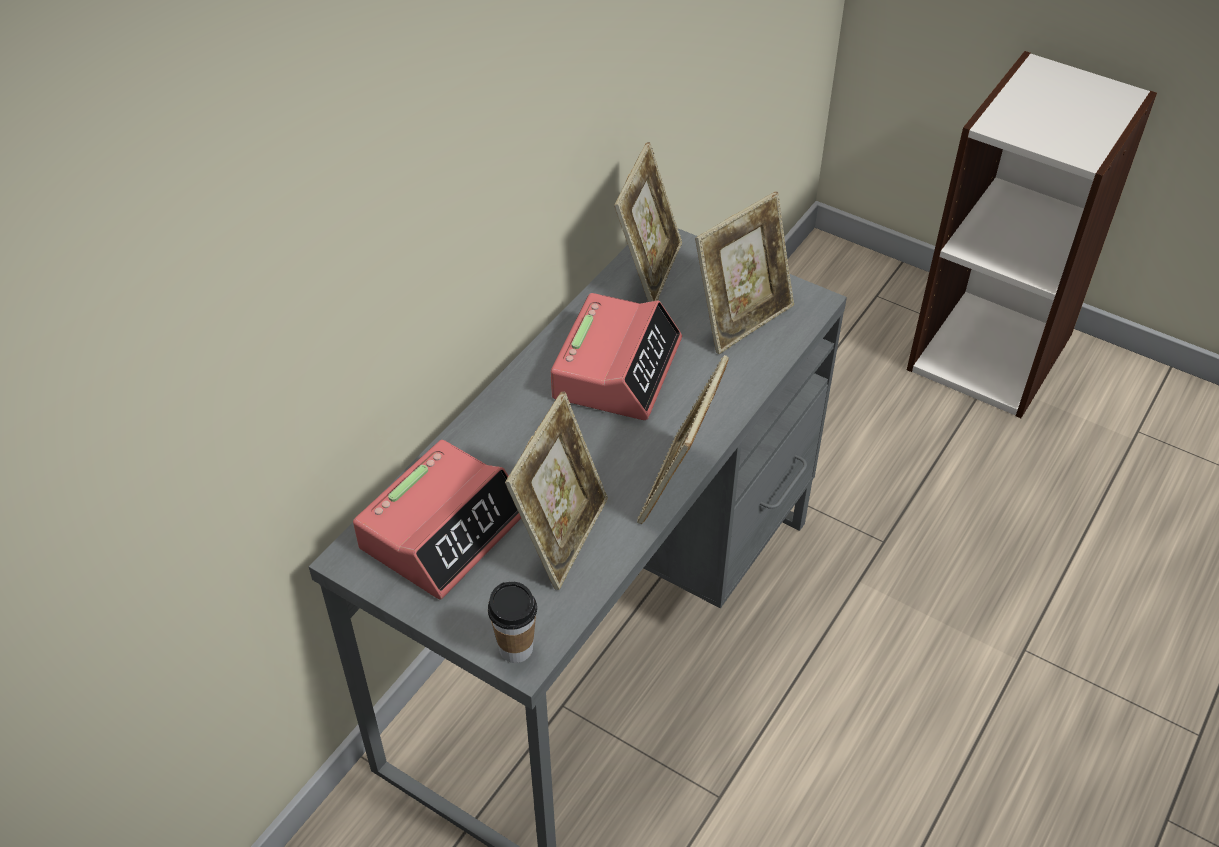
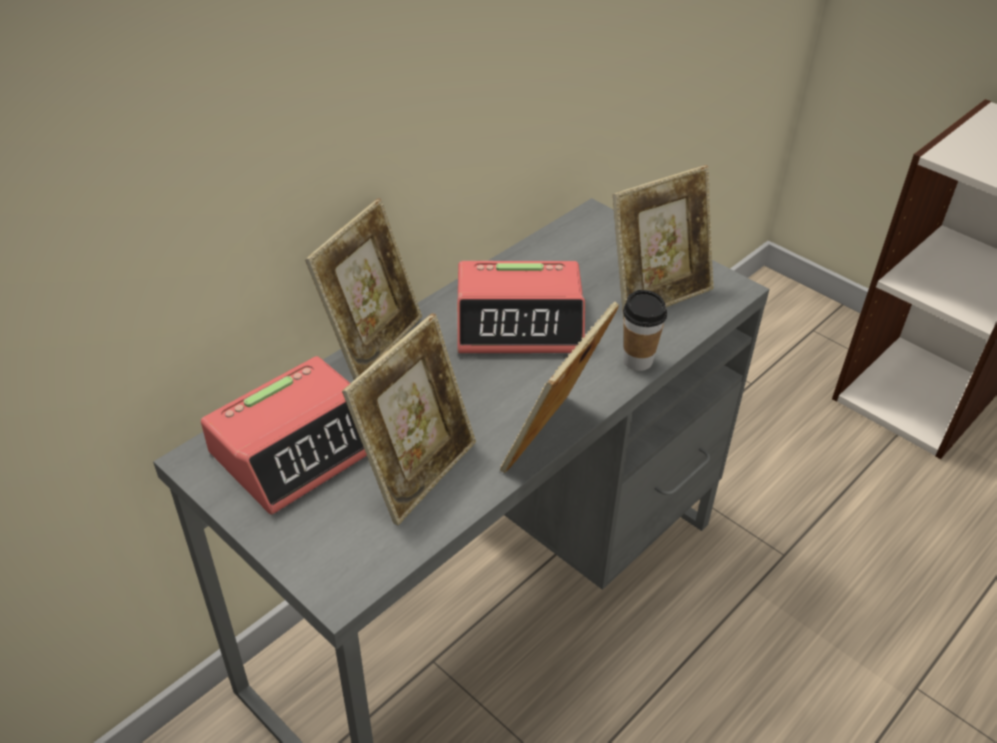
camera: 10 degrees right, 5 degrees down
(516, 648) = (334, 579): cup -> cup (637, 361)
(617, 369) = (520, 322): alarm clock -> alarm clock turned 60 degrees clockwise
(648, 270) = (574, 241): picture frame -> picture frame (372, 342)

